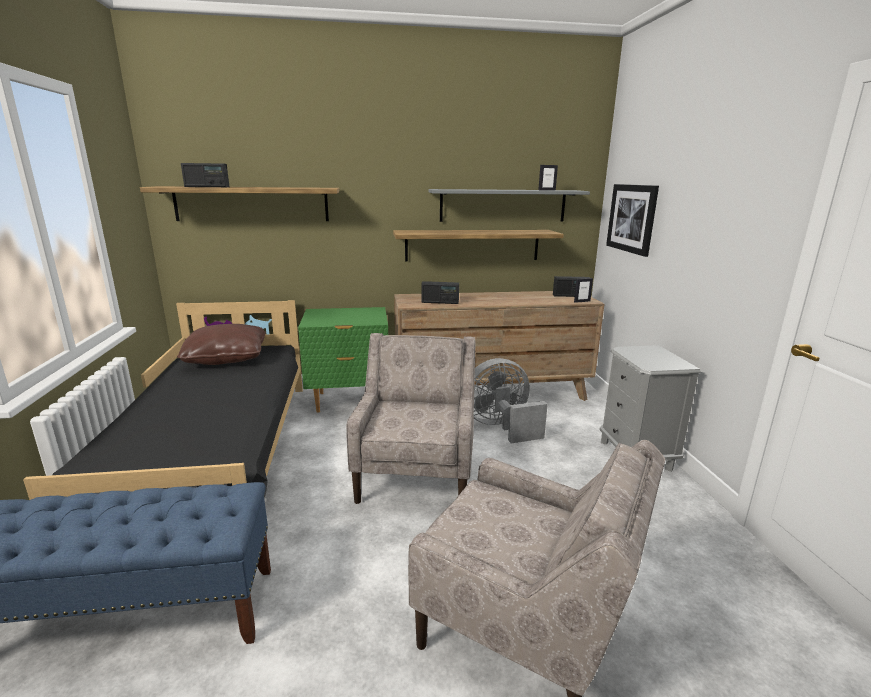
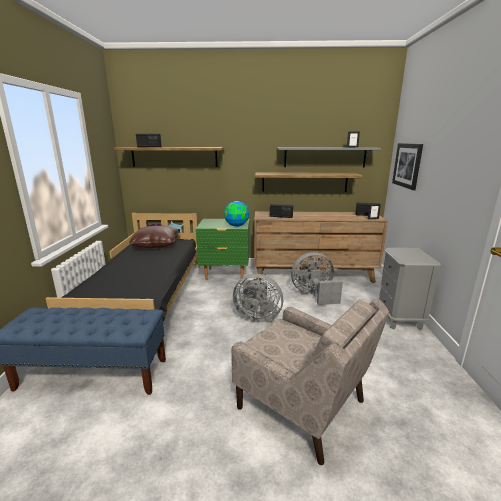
camera: 10 degrees right, 0 degrees up
(368, 320) = (237, 226): none -> globe
(417, 472) = (257, 317): beige armchair -> grey fan

